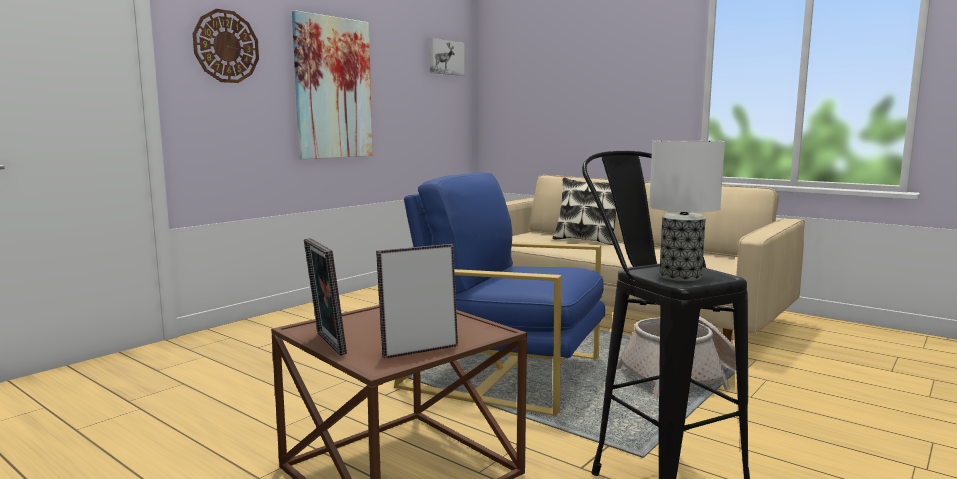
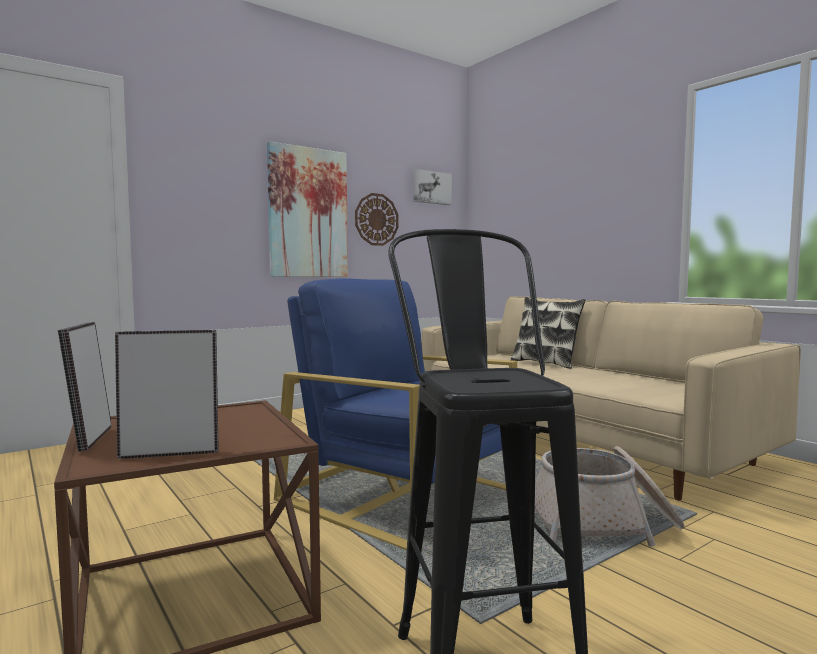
camera: 15 degrees right, 5 degrees down
(226, 46) = (199, 172): wall clock -> wall clock (376, 219)
(680, 276) = (486, 381): table lamp -> none

